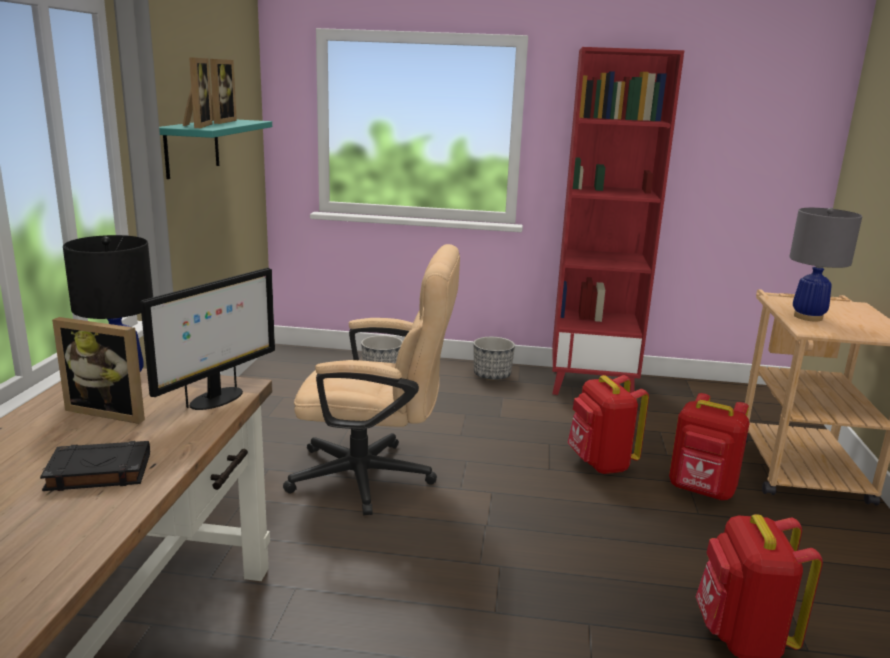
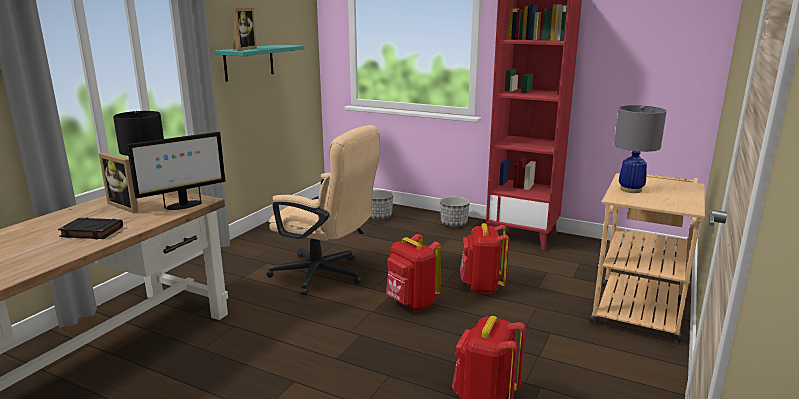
camera: 20 degrees right, 0 degrees up
(219, 121) = (267, 46): picture frame -> none
(701, 491) = (542, 313): red backpack -> red backpack (411, 303)

